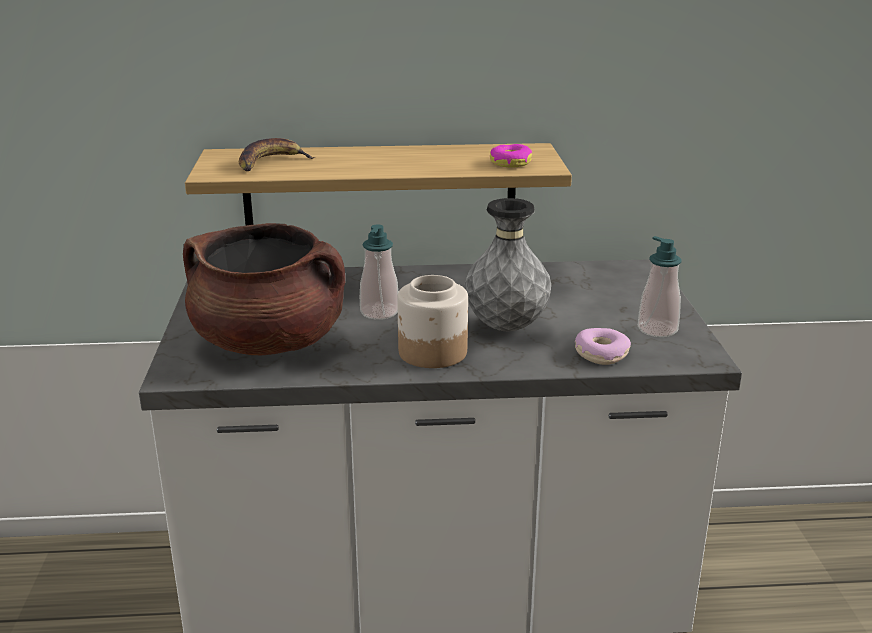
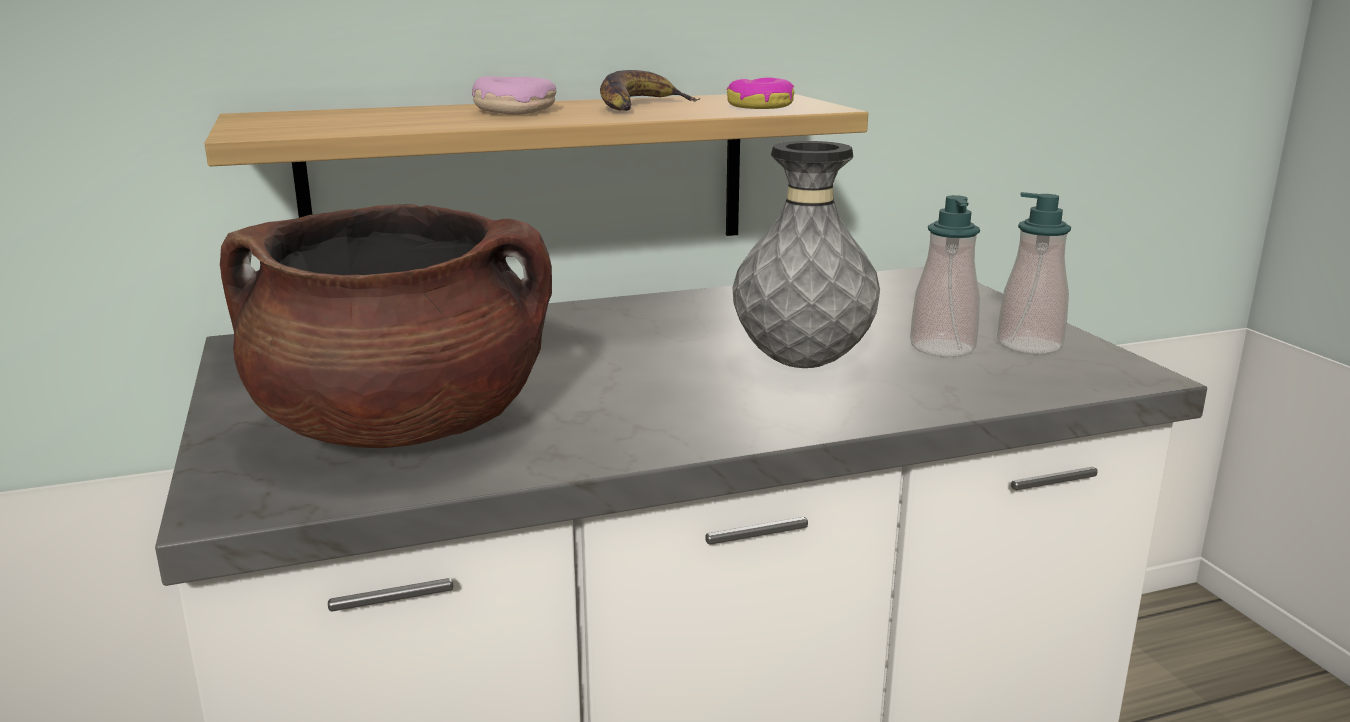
camera: 15 degrees left, 5 degrees down
(271, 162) = (357, 119): banana -> banana (640, 106)
(379, 312) = (578, 363): soap dispenser -> soap dispenser (942, 347)
(432, 353) = (710, 412): jar -> none
(601, 354) = (981, 385): donut -> donut (514, 110)

